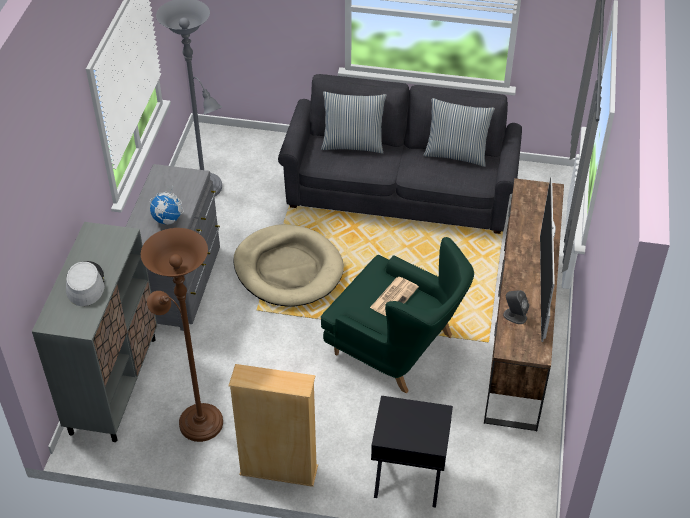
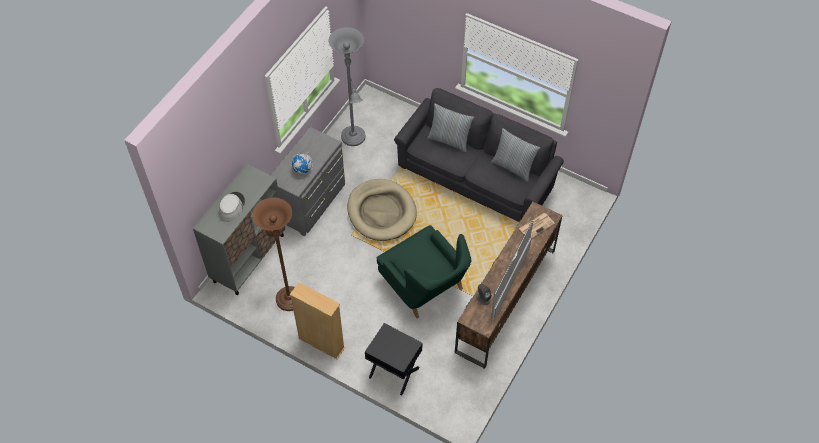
camera: 20 degrees right, 10 degrees up
(394, 297) = (426, 258): newspaper -> newspaper (537, 226)

